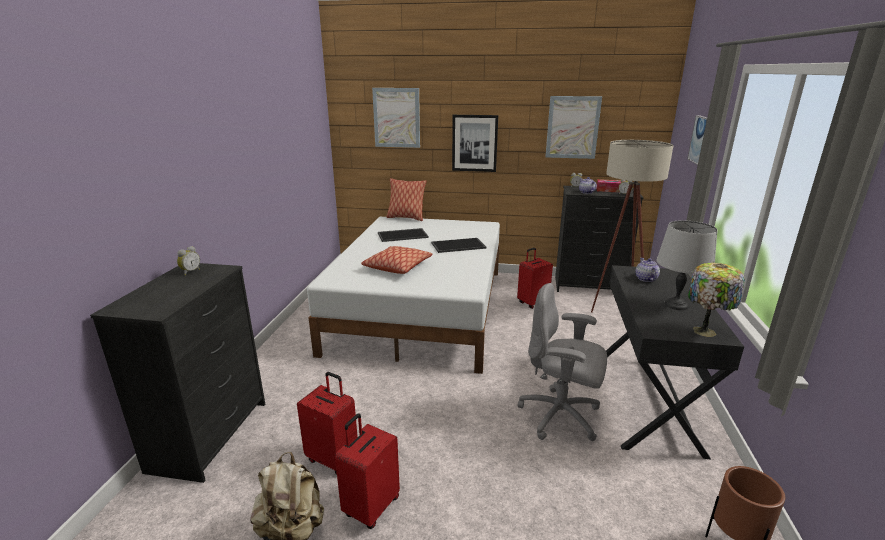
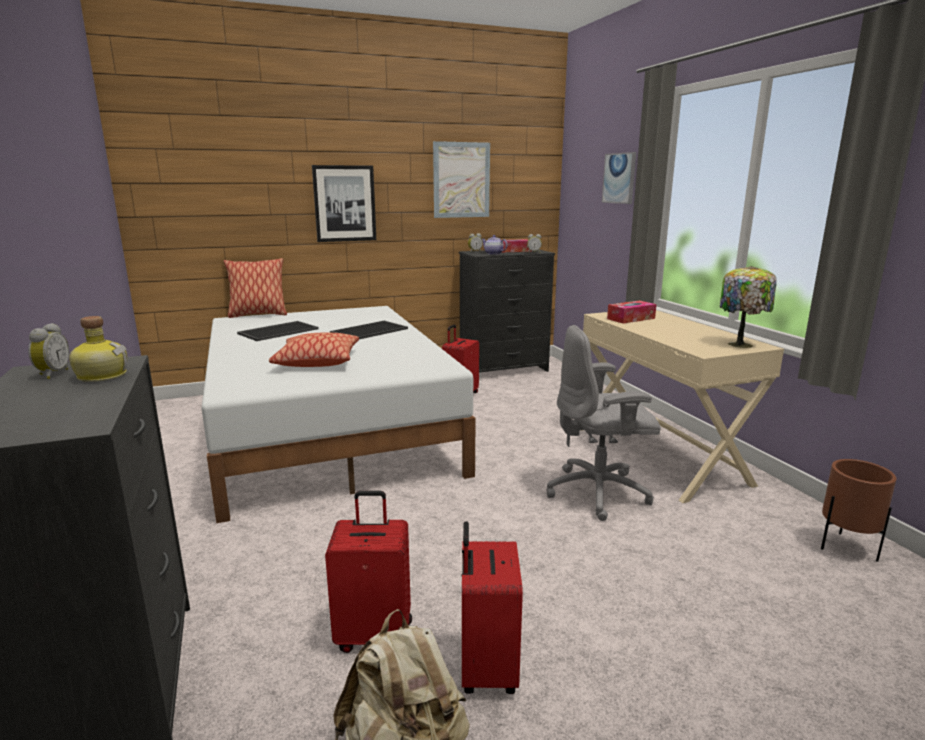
camera: 30 degrees left, 5 degrees down
(205, 278) = (101, 375): none -> bottle
(396, 118) = (228, 170): picture -> none
(615, 312) = (553, 387): beige floor lamp -> none
(645, 279) = (631, 318): teapot -> tissue box
(647, 400) = (659, 454): black desk -> beige desk
(676, 305) = (688, 332): grey table lamp -> none

